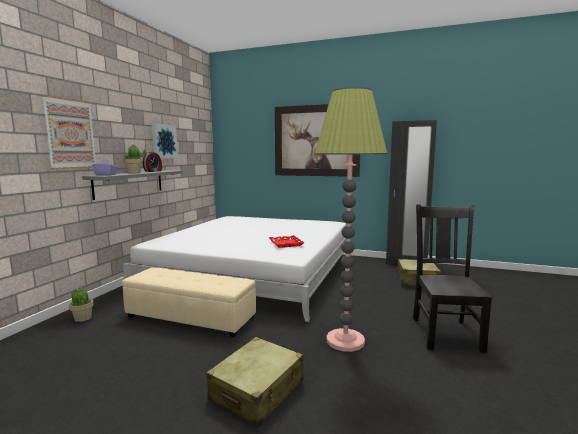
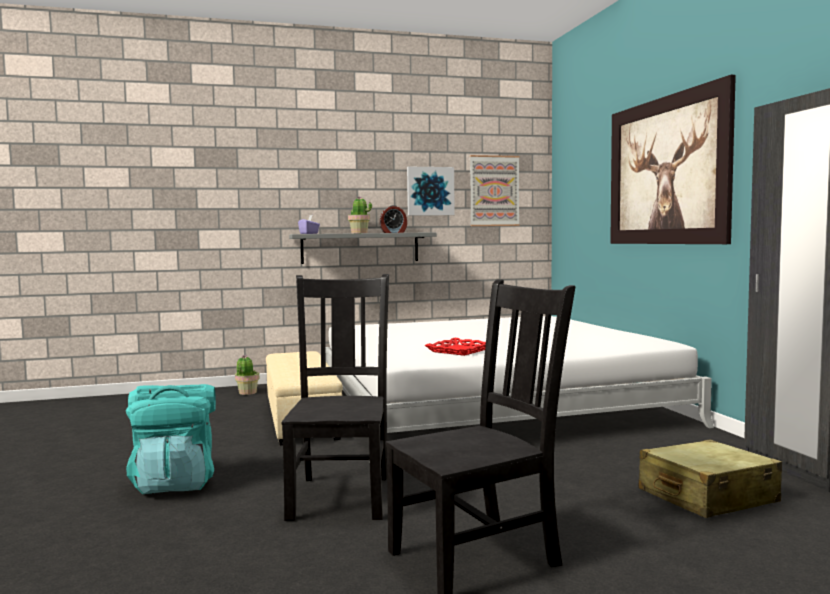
camera: 55 degrees right, 5 degrees down
(70, 134) = (278, 187): picture -> picture (494, 191)
(257, 391) = (175, 483): beige suitcase -> turquoise backpack
(345, 341) = (341, 495): floor lamp -> black chair

